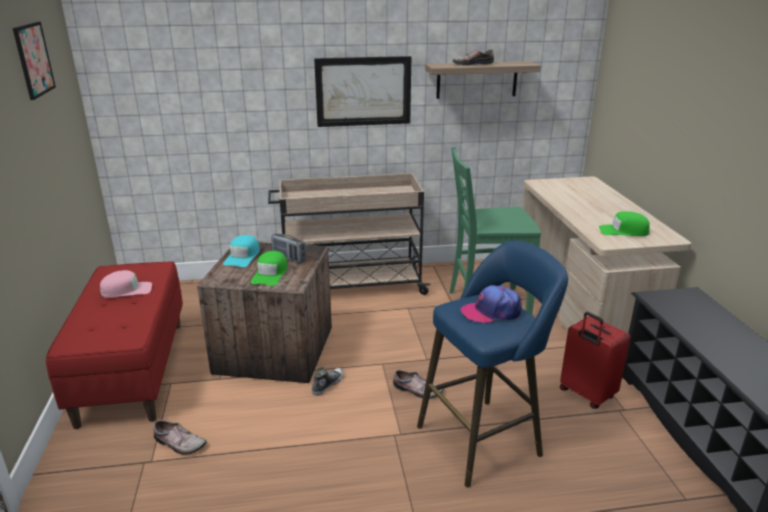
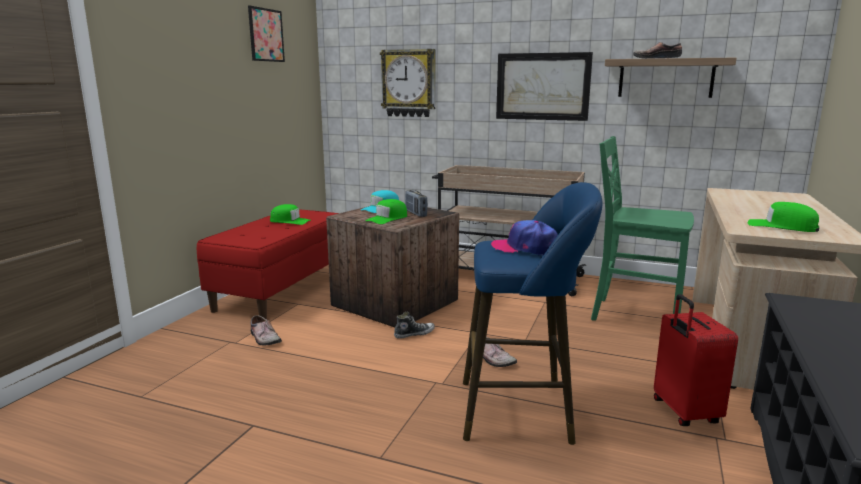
camera: 30 degrees right, 10 degrees down
(127, 290) = (290, 221): pink cap -> green cap
(209, 93) = (409, 83): none -> wall clock

